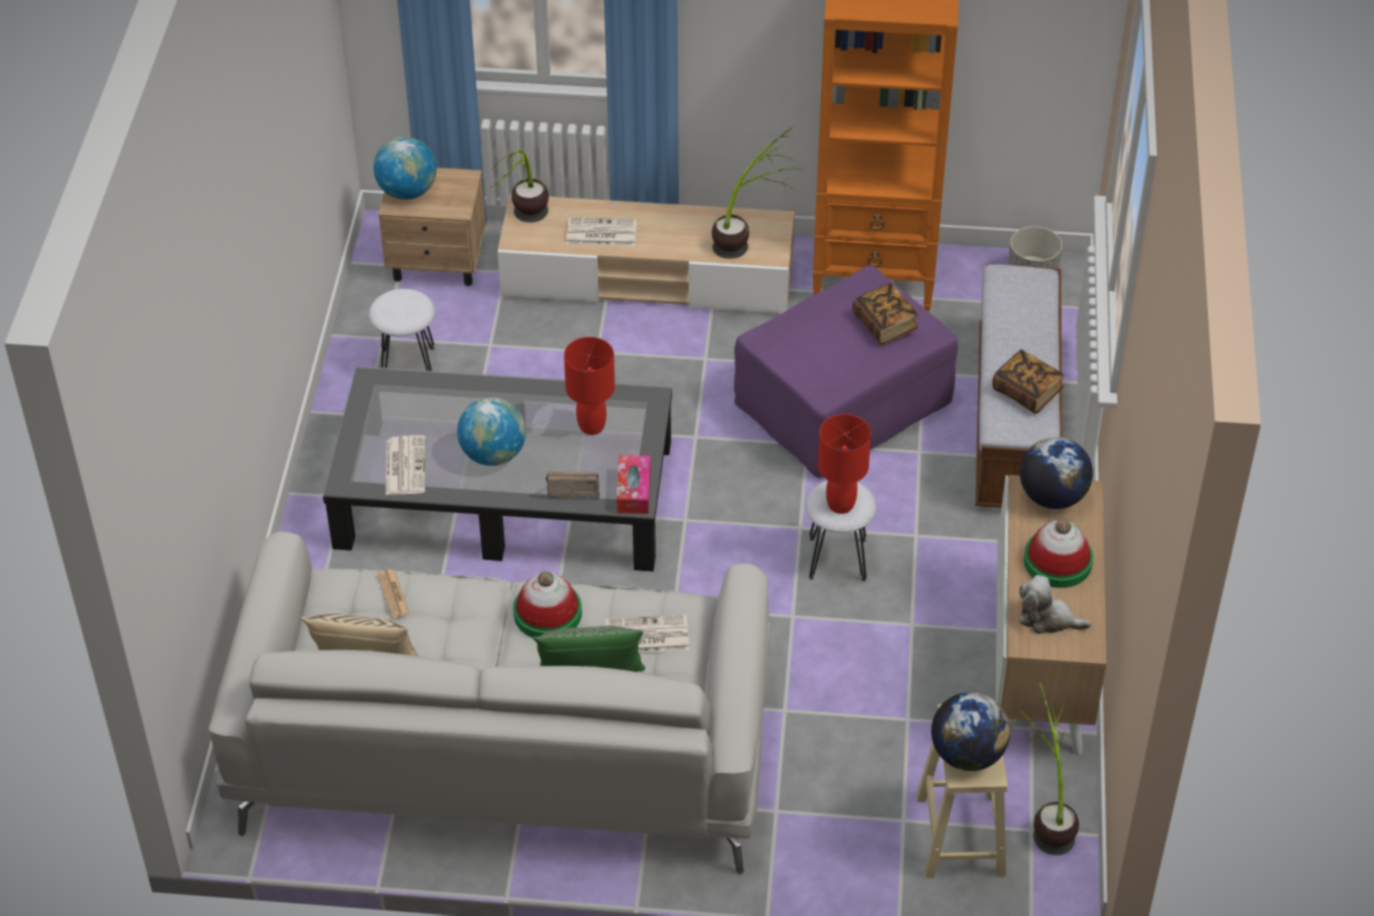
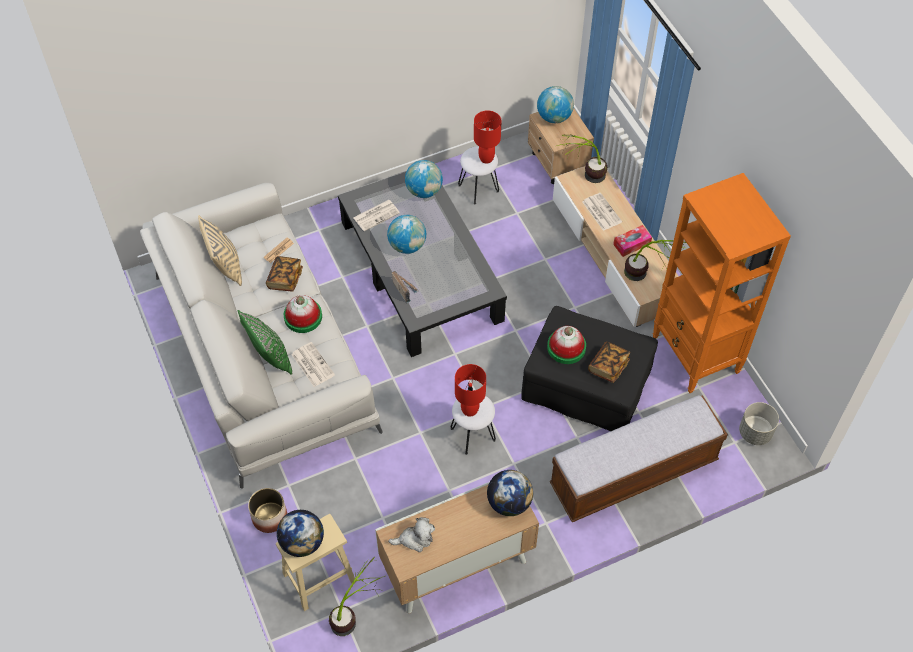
camera: 60 degrees right, 10 degrees up
(406, 394) = (424, 191): none -> globe
(592, 427) = (454, 276): red table lamp -> red table lamp (486, 158)
(633, 491) = (421, 315): tissue box -> tissue box (632, 244)
(817, 857) = (269, 517): none -> planter
(842, 404) = (587, 385): purple ottoman -> black ottoman
(1027, 392) = (607, 459): book -> book (285, 279)
(1047, 619) = (415, 539): plush toy -> plush toy turned 90 degrees clockwise
(1057, 561) = (461, 526): hat -> hat (566, 347)

